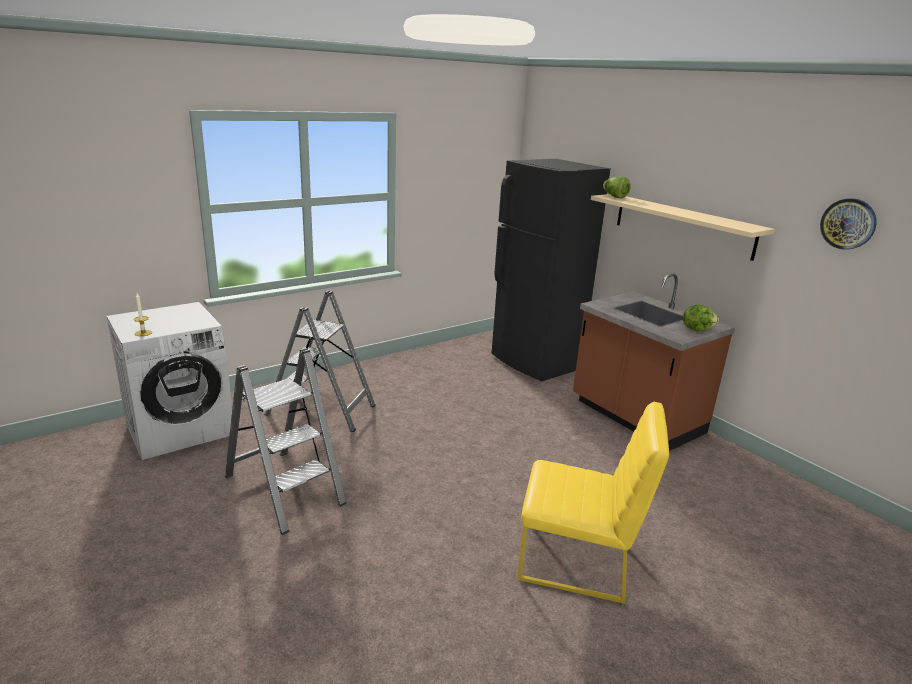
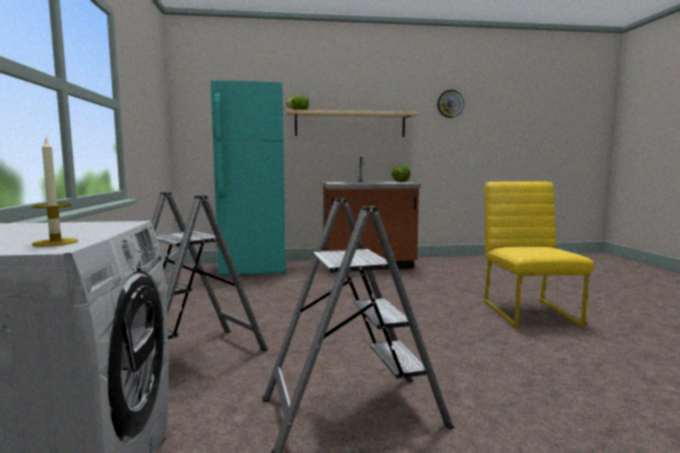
camera: 60 degrees left, 15 degrees down
(535, 362) = (254, 268): black fridge -> turquoise fridge
(577, 562) = (529, 312): yellow chair -> yellow chair turned 45 degrees counterclockwise

